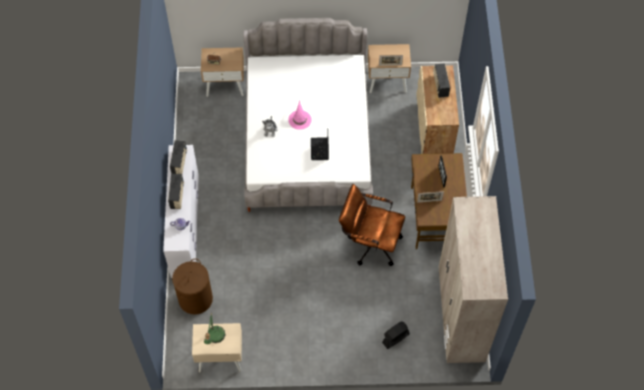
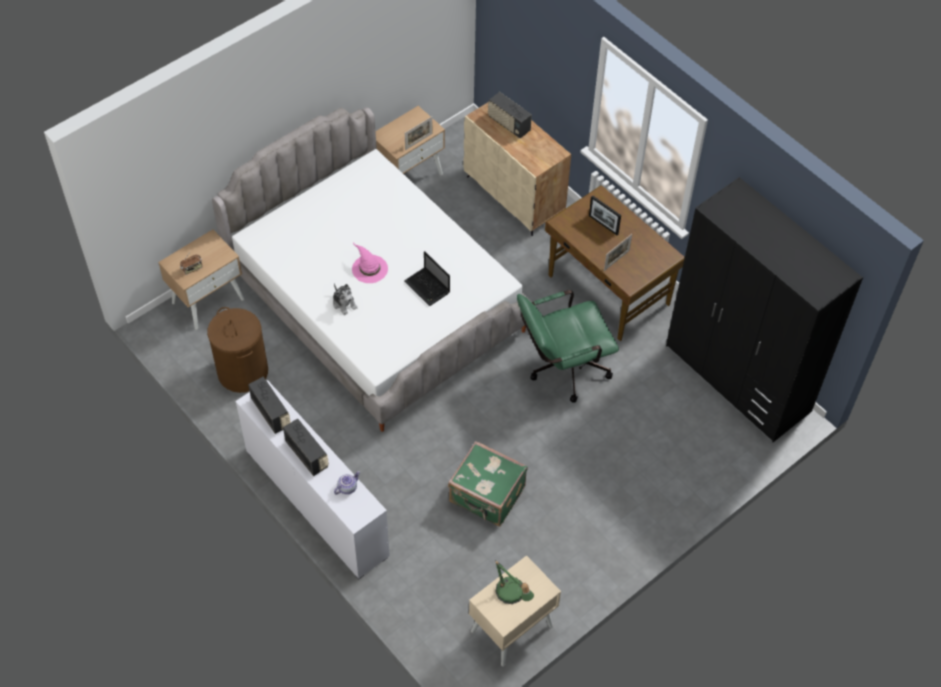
camera: 40 degrees left, 5 degrees down
(195, 298) = (414, 581): brown laundry basket -> brown laundry basket (242, 372)
(269, 282) = (487, 496): none -> green suitcase
(370, 243) = (562, 369): brown office chair -> green office chair
(395, 338) = (692, 455): black fan -> none
(461, 315) = (737, 379): beige wardrobe -> black wardrobe

